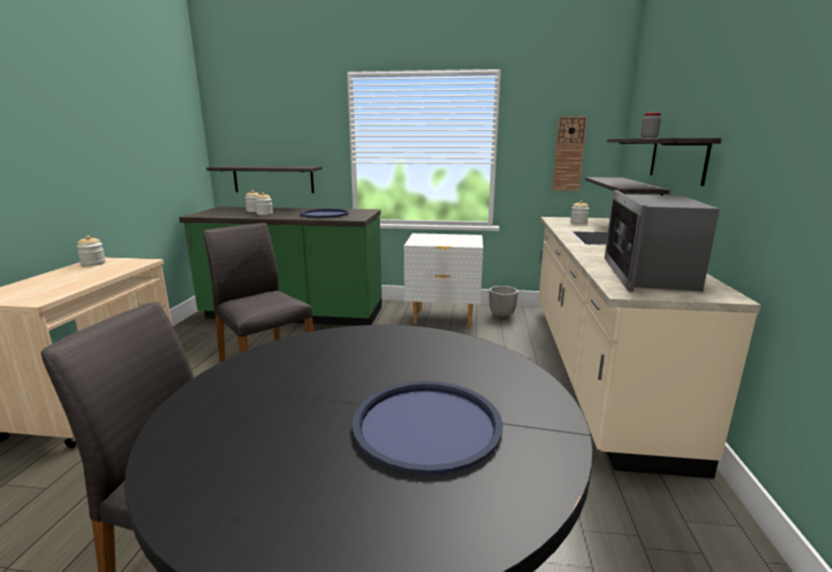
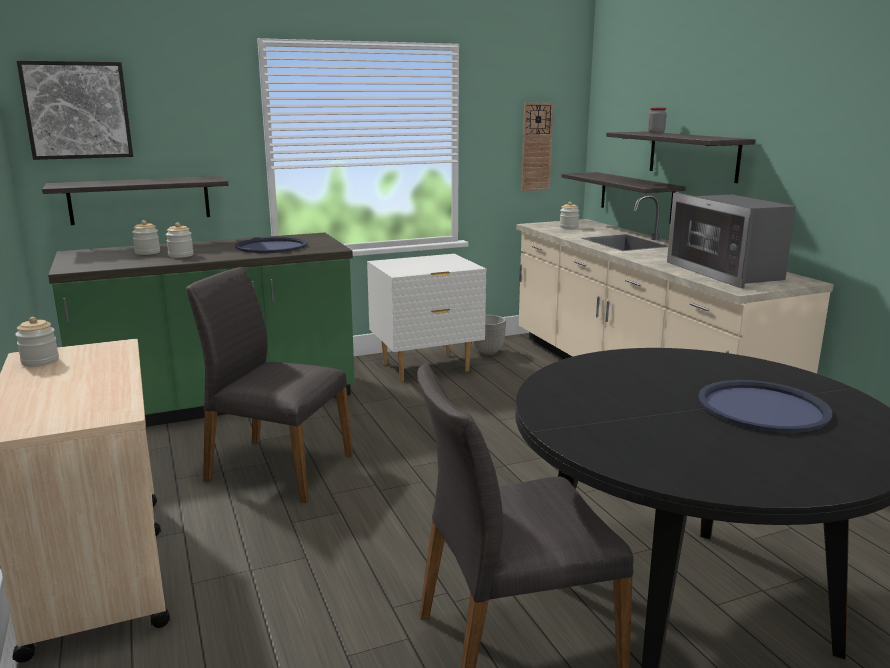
camera: 30 degrees left, 0 degrees up
(240, 121) = (77, 110): none -> picture

